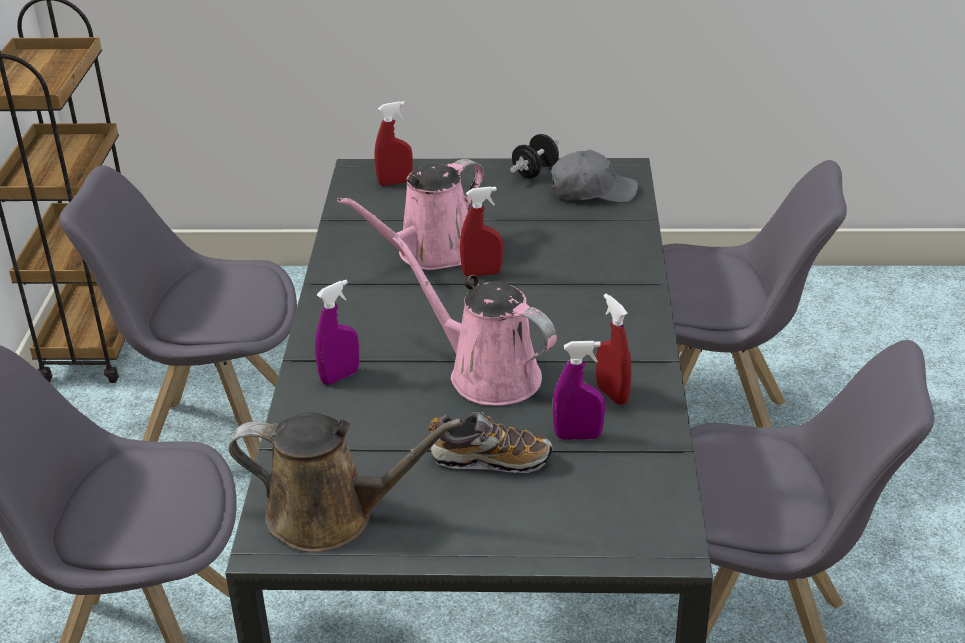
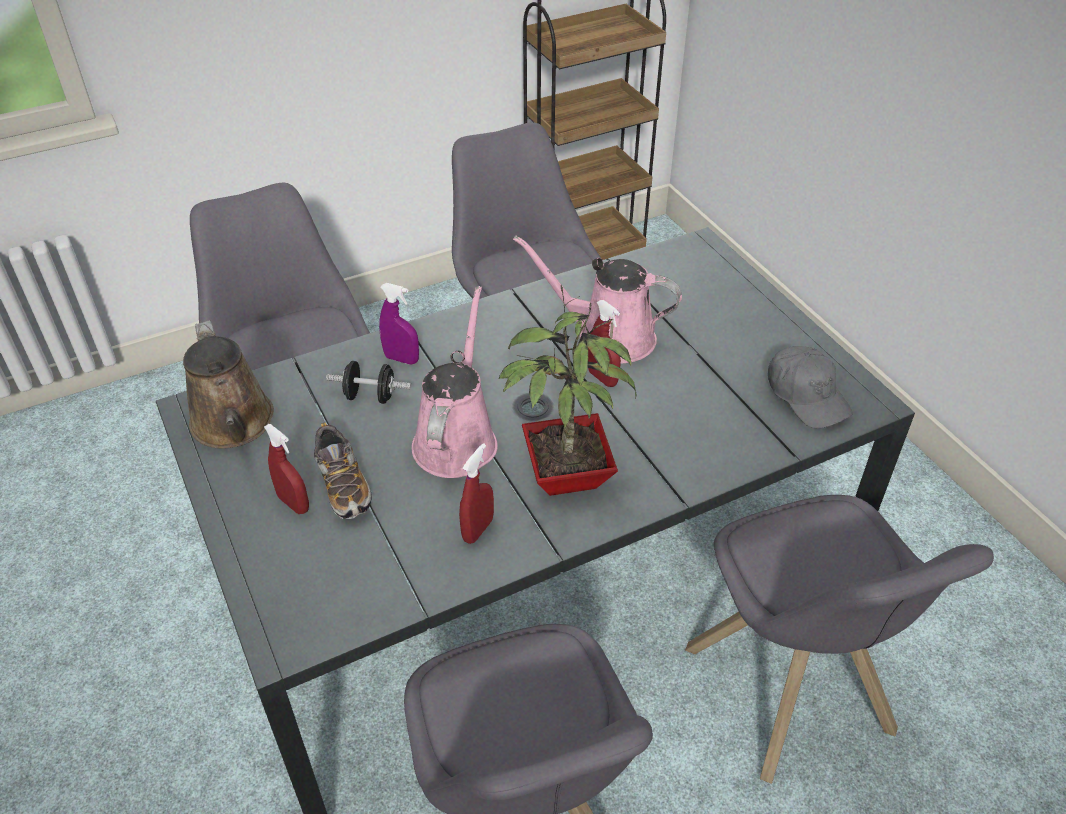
camera: 60 degrees right, 10 degrees up
(395, 182) = (700, 272): red spray bottle -> red spray bottle (293, 503)
(535, 171) = (804, 345): black dumbbell -> black dumbbell (370, 396)
(578, 436) = (404, 528): purple spray bottle -> none
(585, 331) = (563, 476): none -> potted plant

